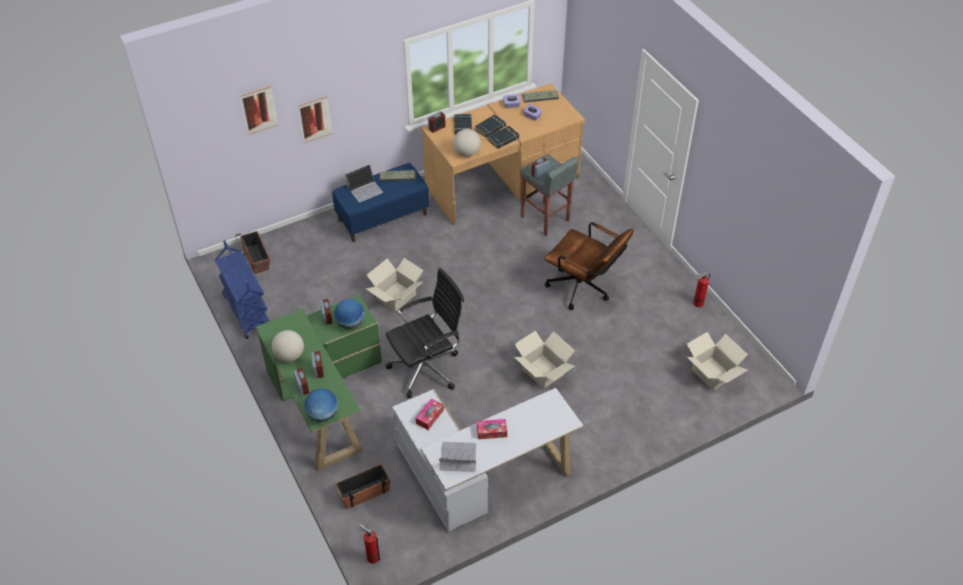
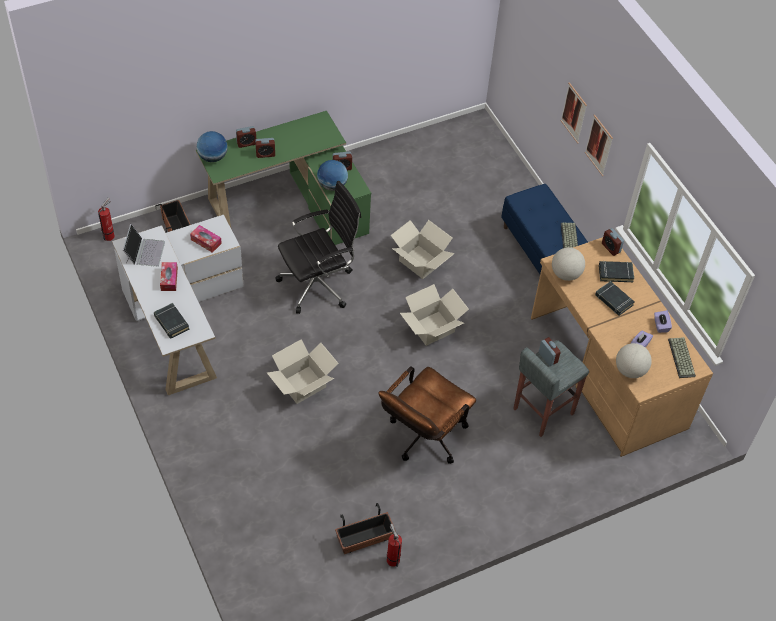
camera: 90 degrees right, 5 degrees up
(247, 312) = (406, 145): blue cart -> none
(256, 259) = (479, 150): planter -> planter (364, 539)
(259, 110) = (549, 46): picture -> picture (599, 145)
(289, 356) = (286, 134): globe -> globe (630, 370)
(365, 189) = (546, 210): laptop -> none
(427, 368) = (319, 284): black office chair -> black office chair turned 90 degrees counterclockwise
(503, 139) = (592, 312): black book -> black book (171, 322)
(712, 373) = (281, 554): cardboard box -> cardboard box (432, 328)

